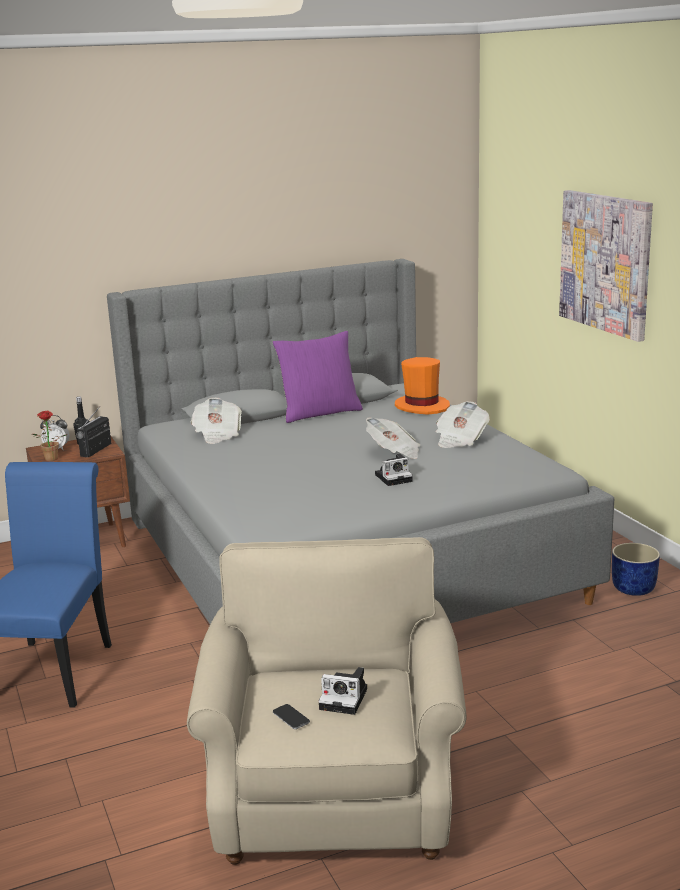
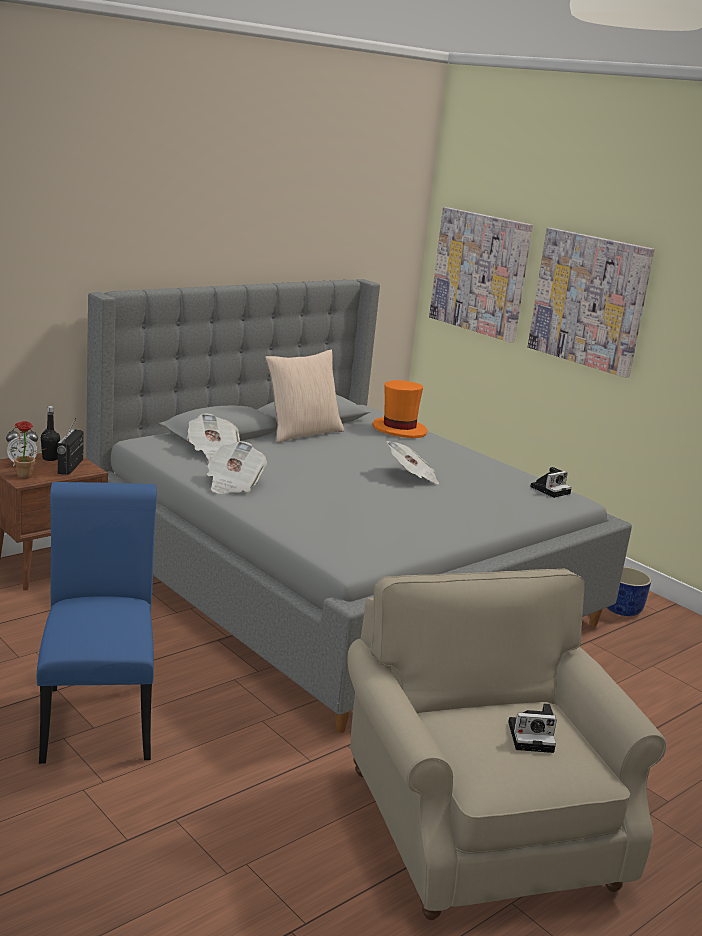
camera: 20 degrees left, 0 degrees up
(291, 717) = (495, 760): phone -> none
(319, 413) = (302, 433): purple pillow -> beige pillow
(394, 477) = (435, 503): camera -> camera (550, 489)
(460, 440) = (464, 465): newspaper -> newspaper (233, 484)
(520, 242) = (480, 273): none -> picture

